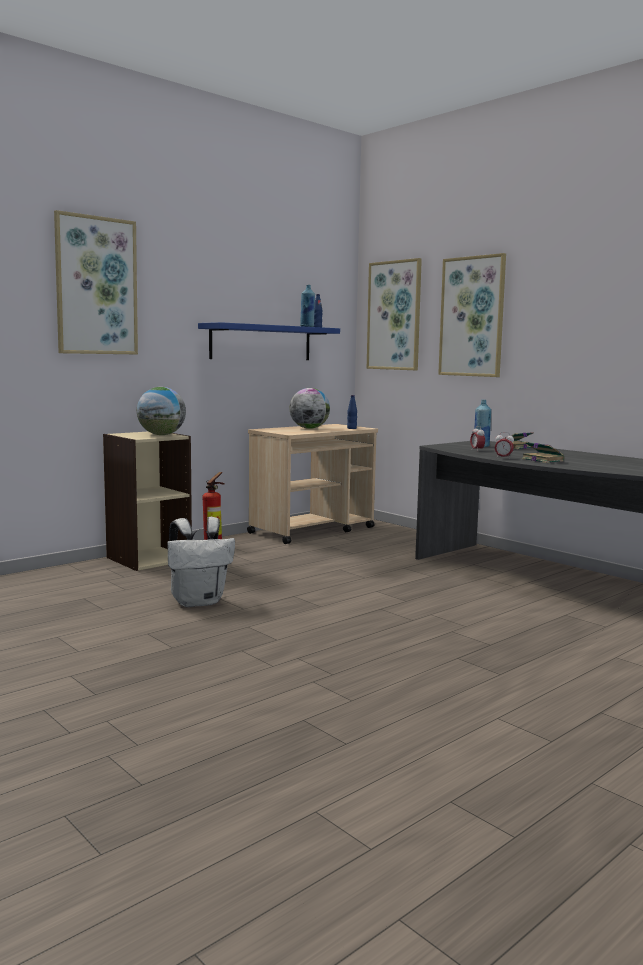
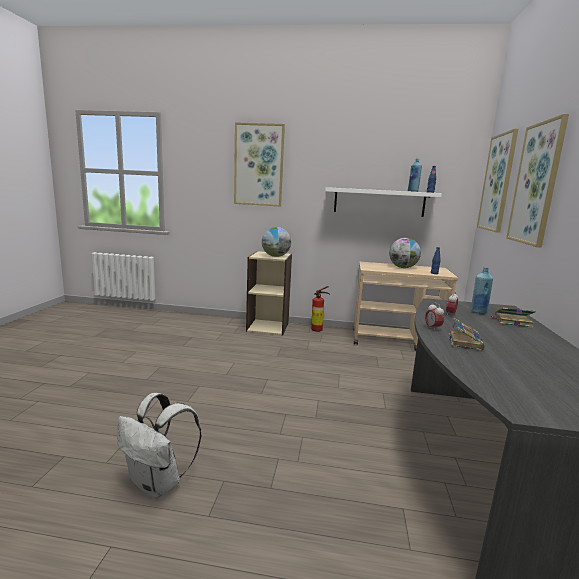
camera: 50 degrees right, 5 degrees up
(198, 602) = (221, 360): white backpack -> white backpack (158, 483)
(261, 342) = (379, 202): blue shelf -> white shelf

